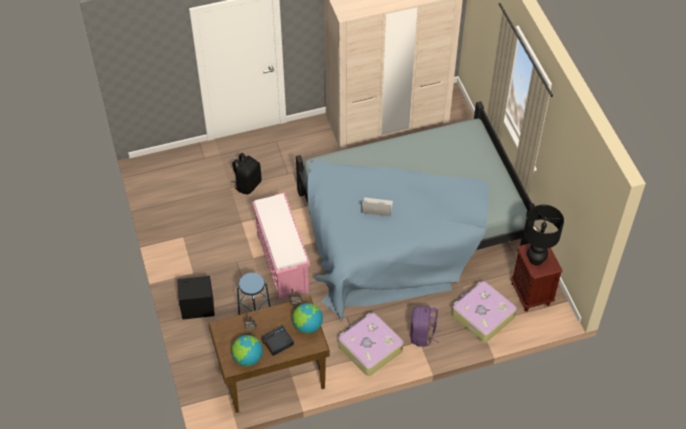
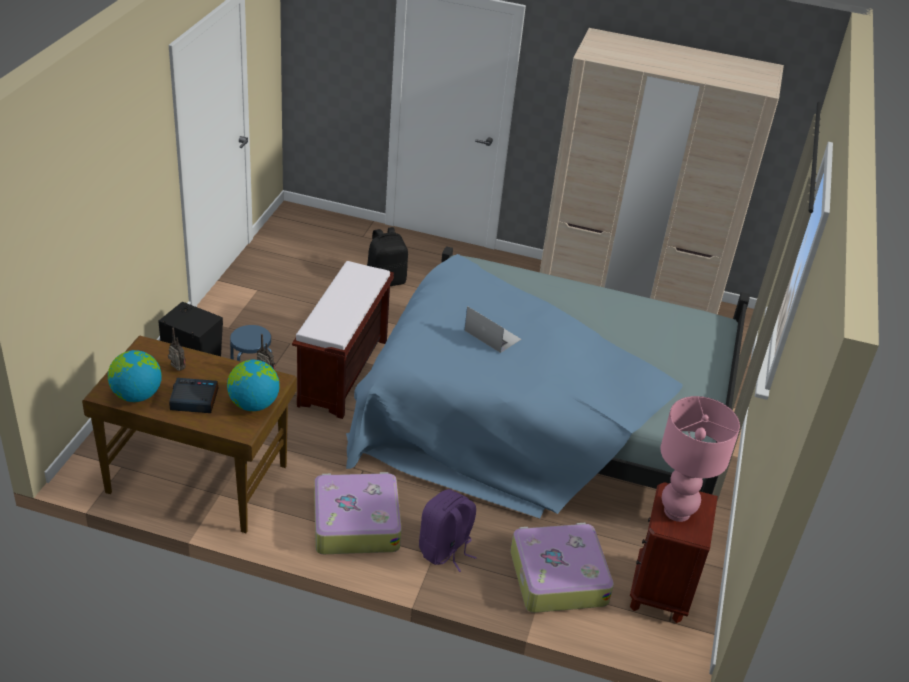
camera: 30 degrees right, 15 degrees down
(283, 263) = (343, 373): pink bench -> brown bench
(536, 259) = (677, 512): black table lamp -> pink table lamp

